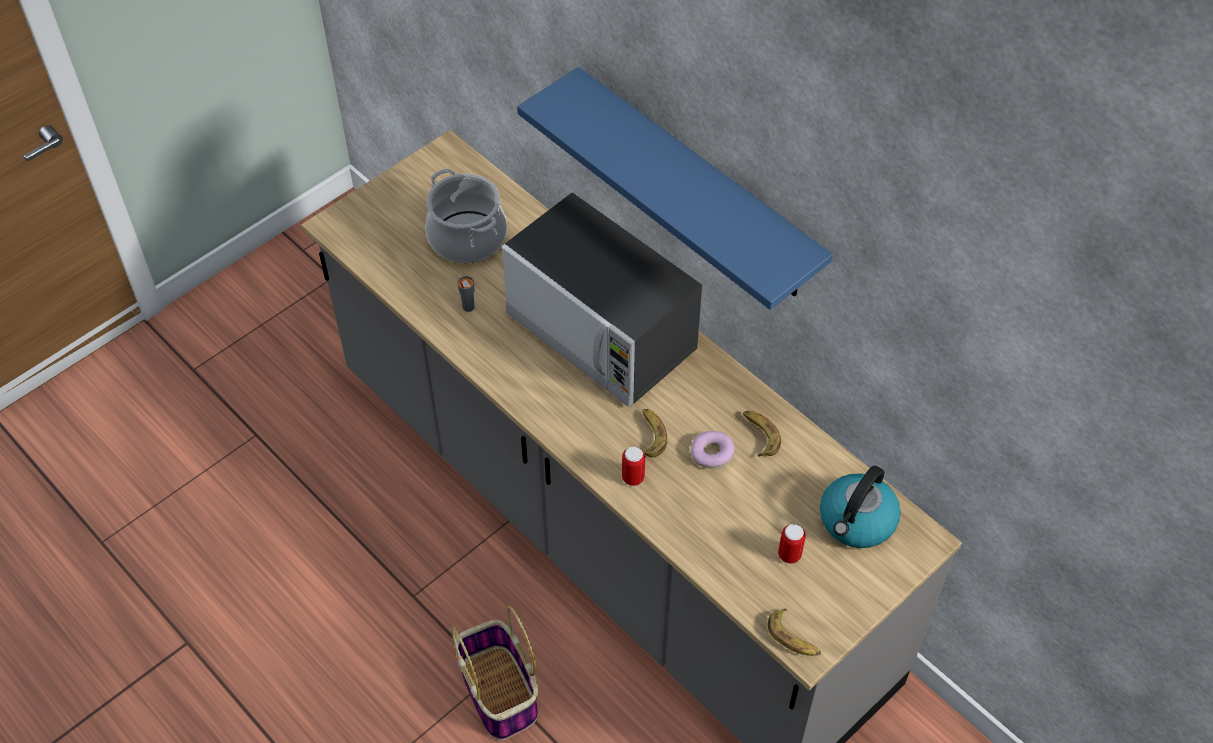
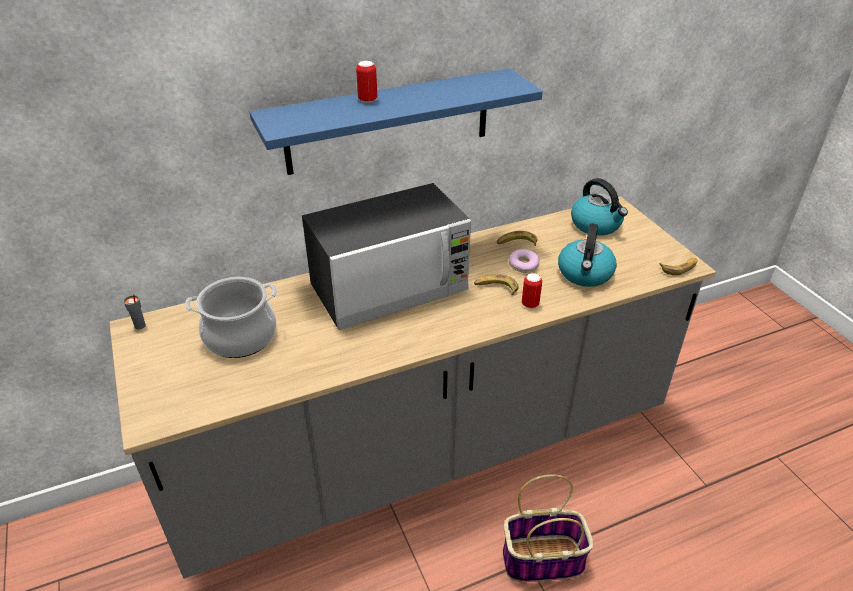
camera: 70 degrees left, 15 degrees down
(468, 307) = (316, 353): grey cup -> grey cup (140, 326)
(725, 526) = (585, 274): none -> kettle
(789, 555) = (615, 254): can -> can (367, 100)

